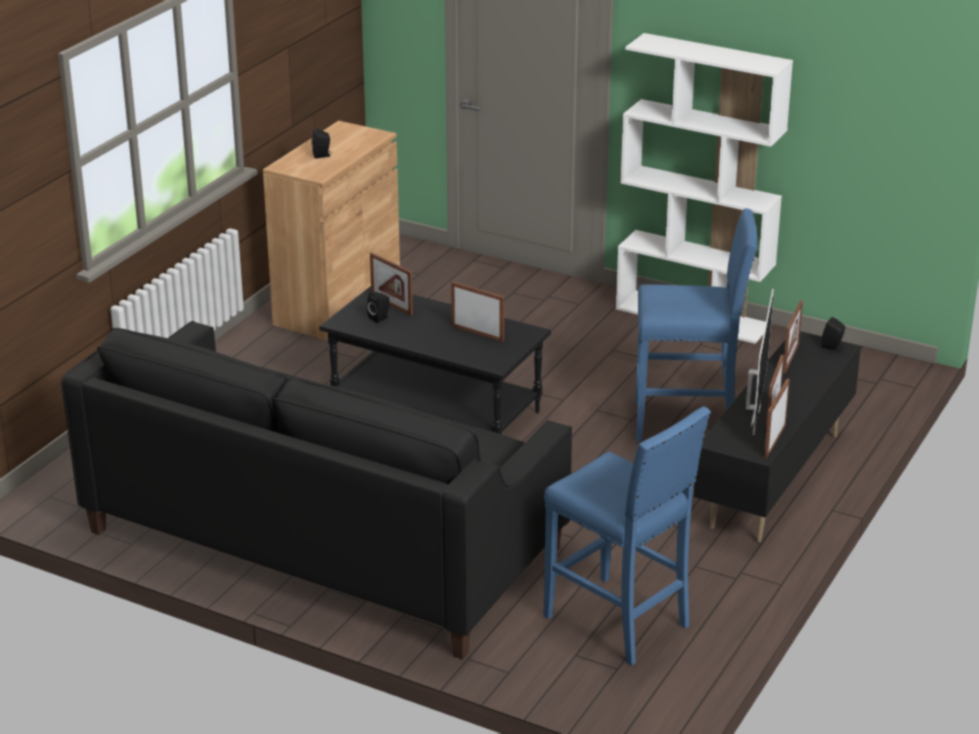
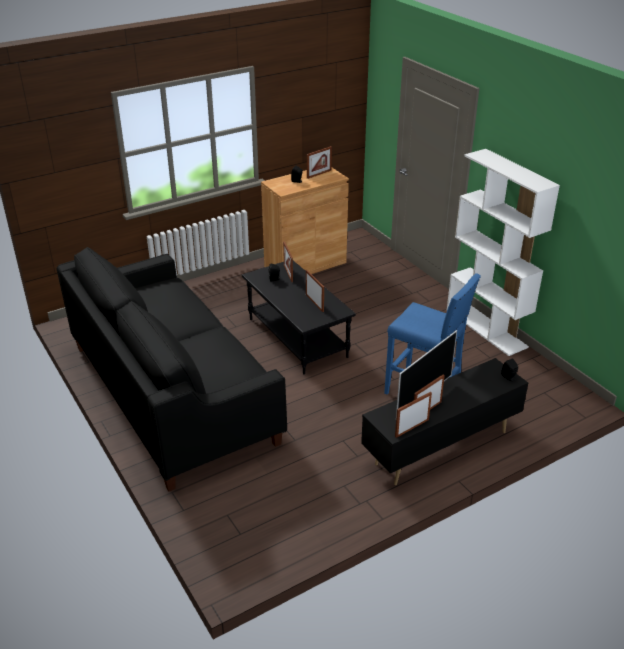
camera: 30 degrees right, 5 degrees up
(619, 622) = (269, 504): blue stool -> none
(790, 358) = (475, 376): picture frame -> picture frame (319, 174)

